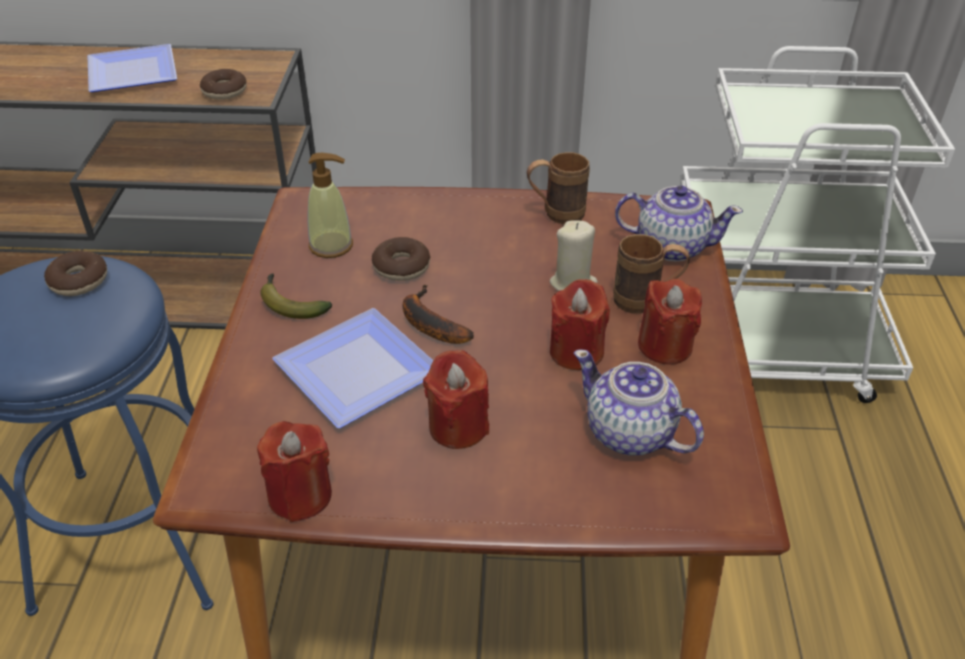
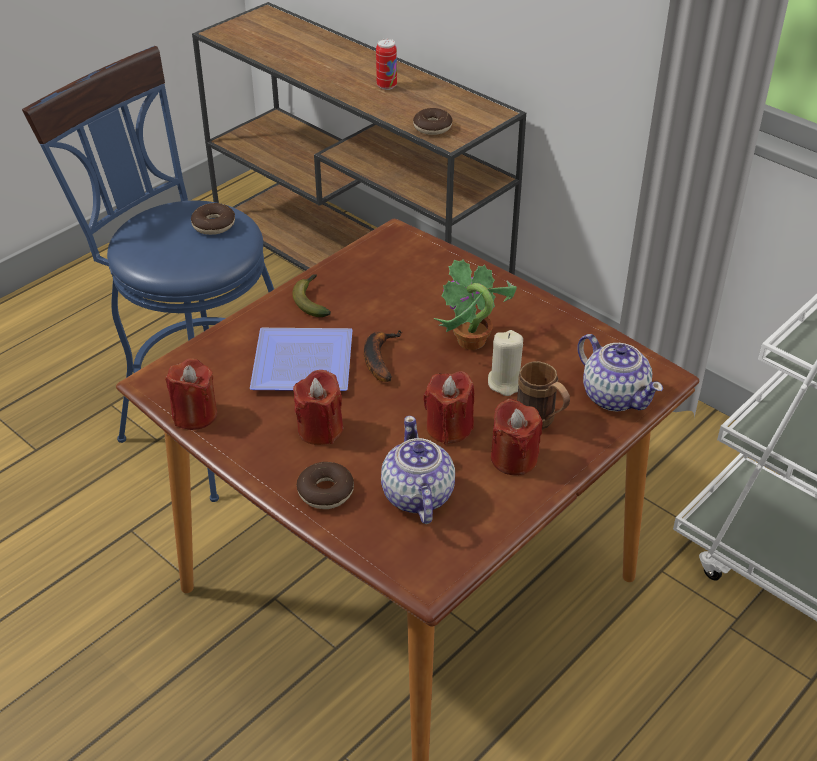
camera: 40 degrees right, 0 degrees up
(129, 72) = (386, 86): plate -> can
(331, 246) = (378, 275): soap dispenser -> none
(401, 267) = (405, 312): donut -> donut (325, 492)
(495, 263) = (471, 341): none -> potted plant
(555, 214) = (557, 329): brown mug -> none

